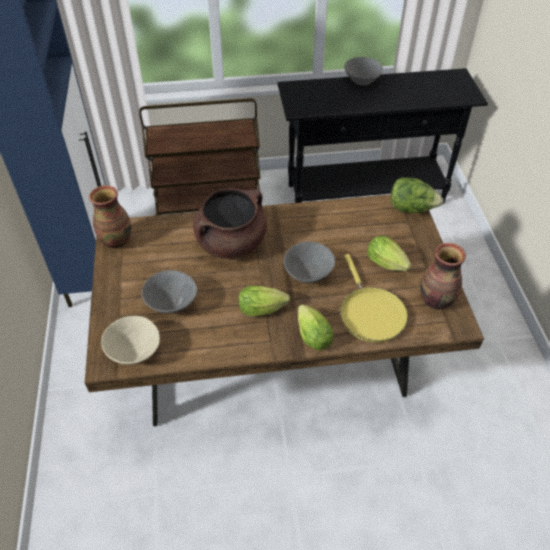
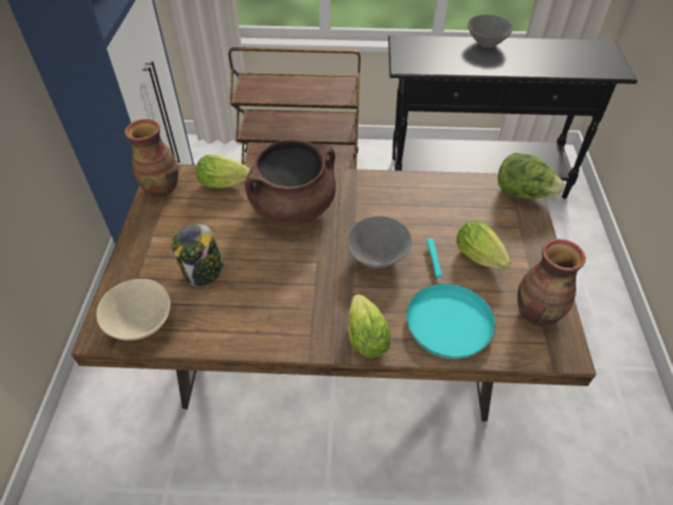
camera: 10 degrees right, 0 degrees up
(172, 304) = (203, 271): grey bowl -> jar
(264, 309) = (313, 293): lettuce -> lettuce (226, 184)
(370, 313) = (446, 317): yellow frying pan -> turquoise frying pan

